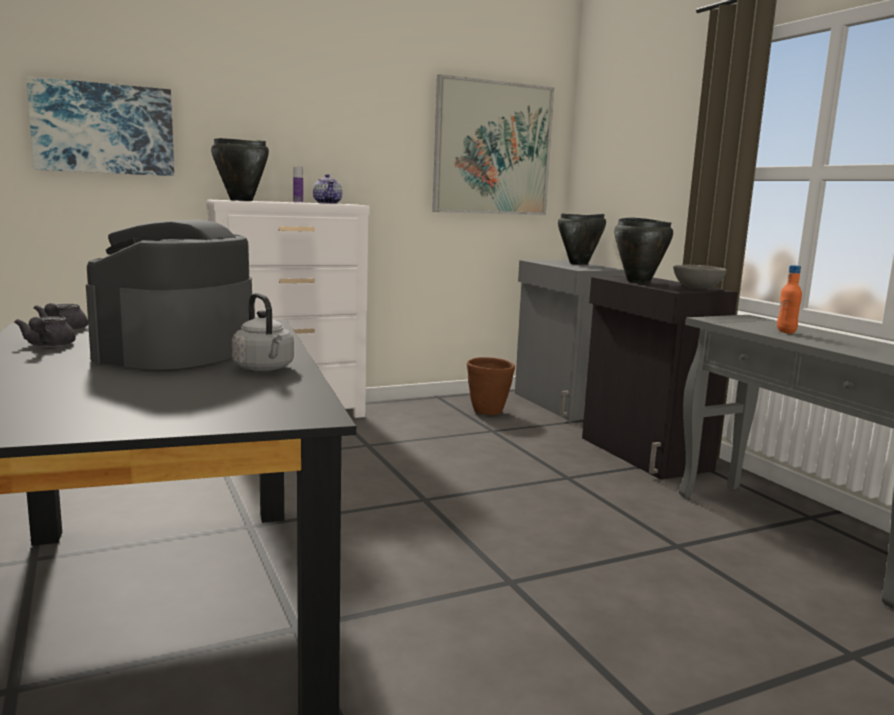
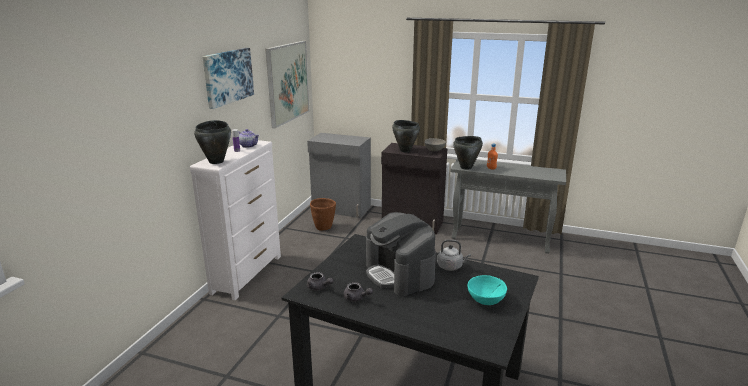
camera: 45 degrees left, 10 degrees up
(103, 129) = (134, 142): picture -> picture (228, 76)
(151, 404) = (486, 300): none -> turquoise bowl
(579, 264) = (338, 136): black cooking pot -> black cooking pot (466, 167)

